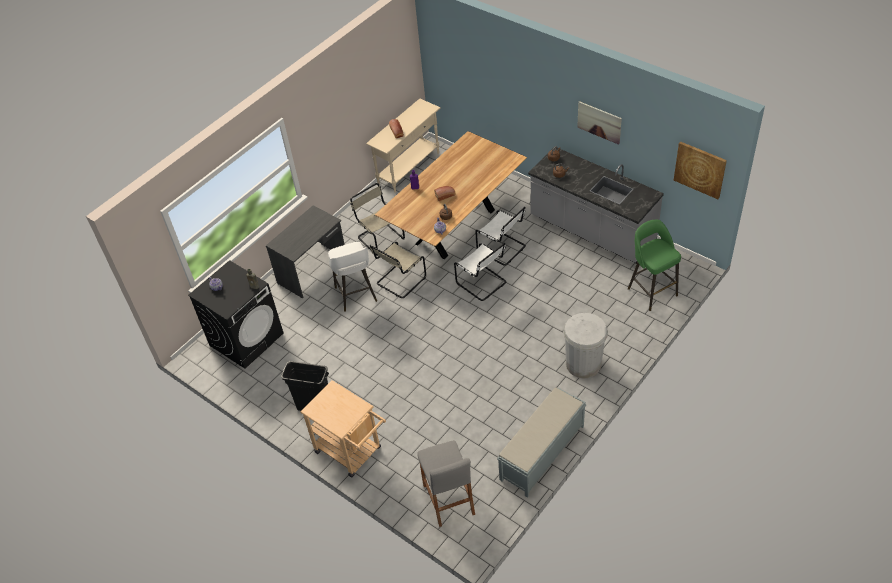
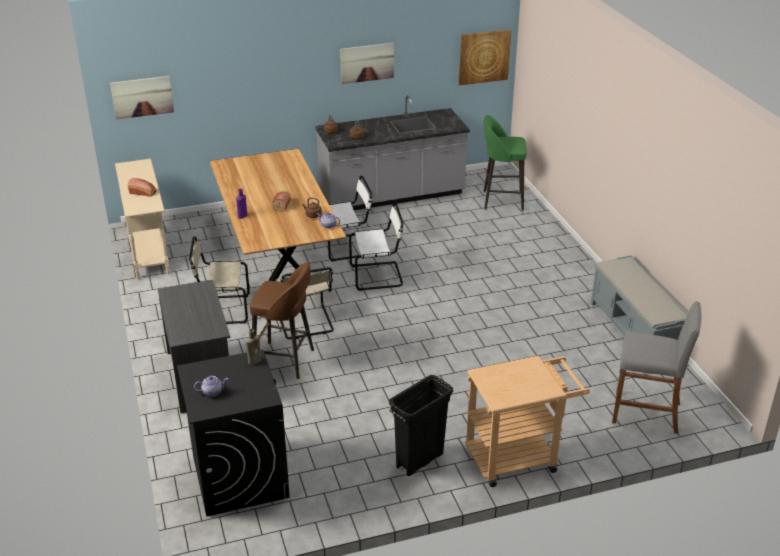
camera: 60 degrees left, 15 degrees down
(356, 295) = (285, 361): white stool -> brown stool
(444, 64) = (142, 97): none -> picture
(583, 364) = (548, 266): white trash can -> none

